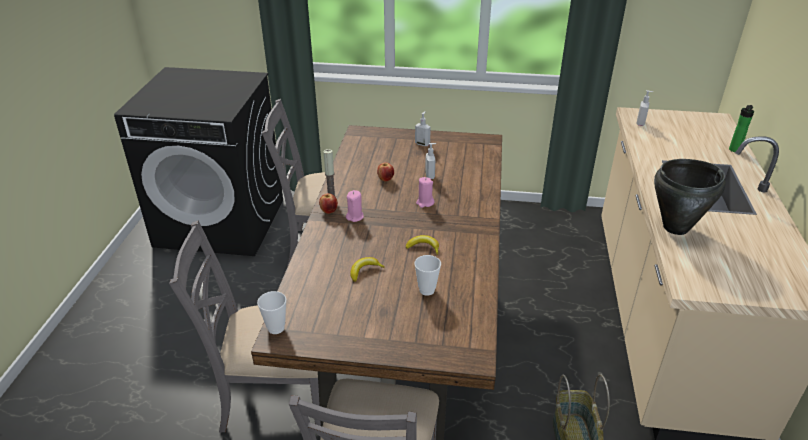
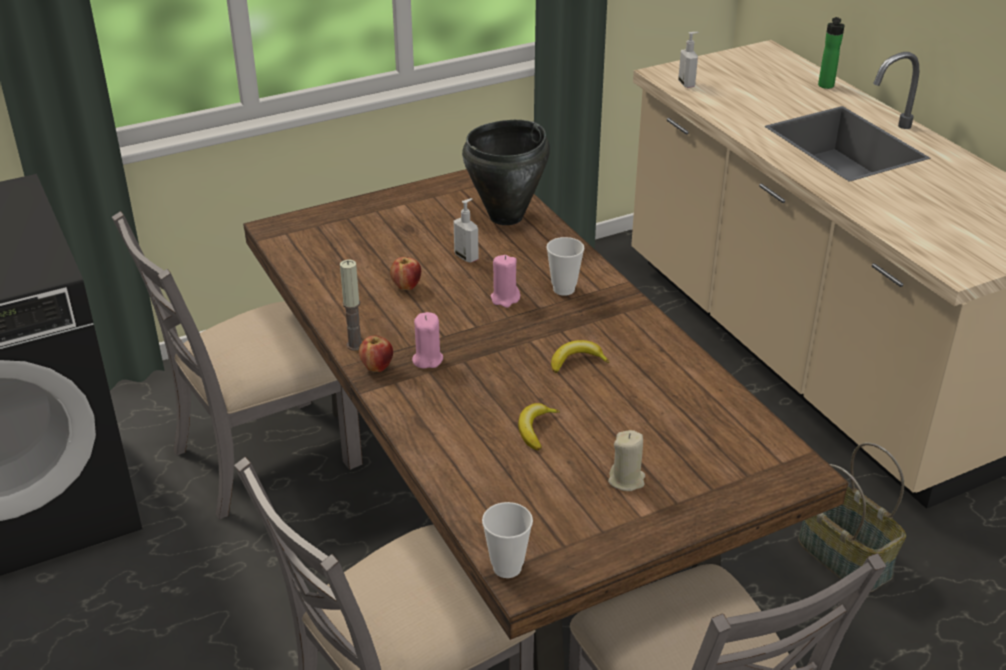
camera: 35 degrees left, 0 degrees up
(378, 316) = (626, 480): none -> beige candle
(422, 144) = (399, 213): soap dispenser -> none
(427, 290) = (648, 416): cup -> cup (563, 289)
(676, 228) = (872, 206): black cooking pot -> black cooking pot (507, 217)

